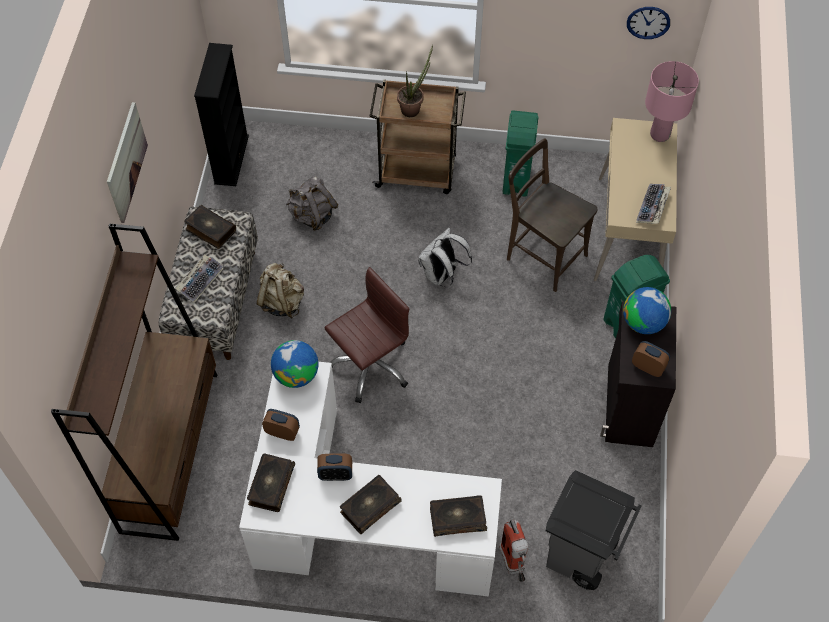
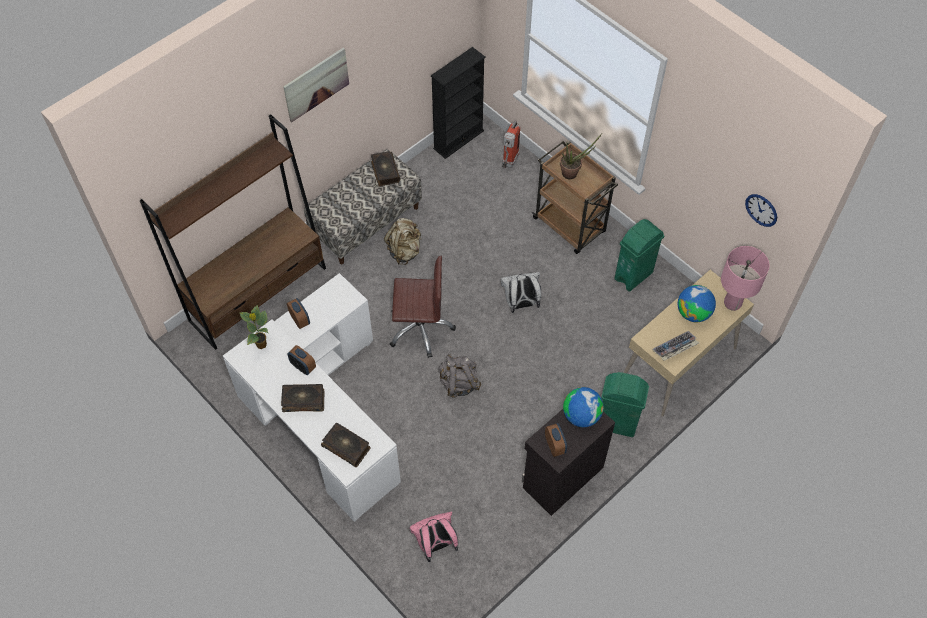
camera: 40 degrees right, 0 degrees up
(200, 280) = (350, 198): keyboard -> none
(271, 485) = (261, 345): book -> potted plant
(296, 375) = (340, 292): globe -> globe (693, 313)
(312, 216) = (475, 209): grey backpack -> grey backpack (458, 383)
(513, 565) = (389, 516): fire extinguisher -> fire extinguisher (509, 163)
(543, 255) = (602, 338): brown chair -> none
(580, 556) = (435, 544): grey trash can -> pink backpack

